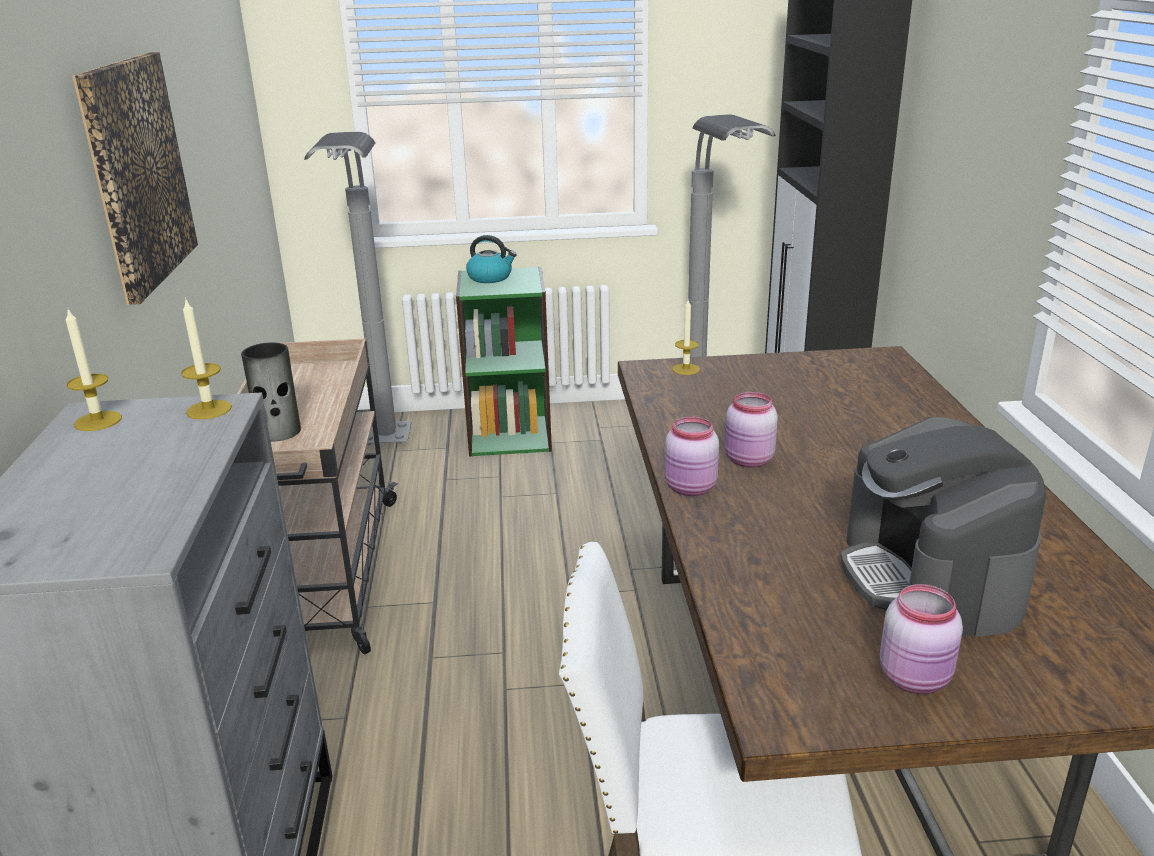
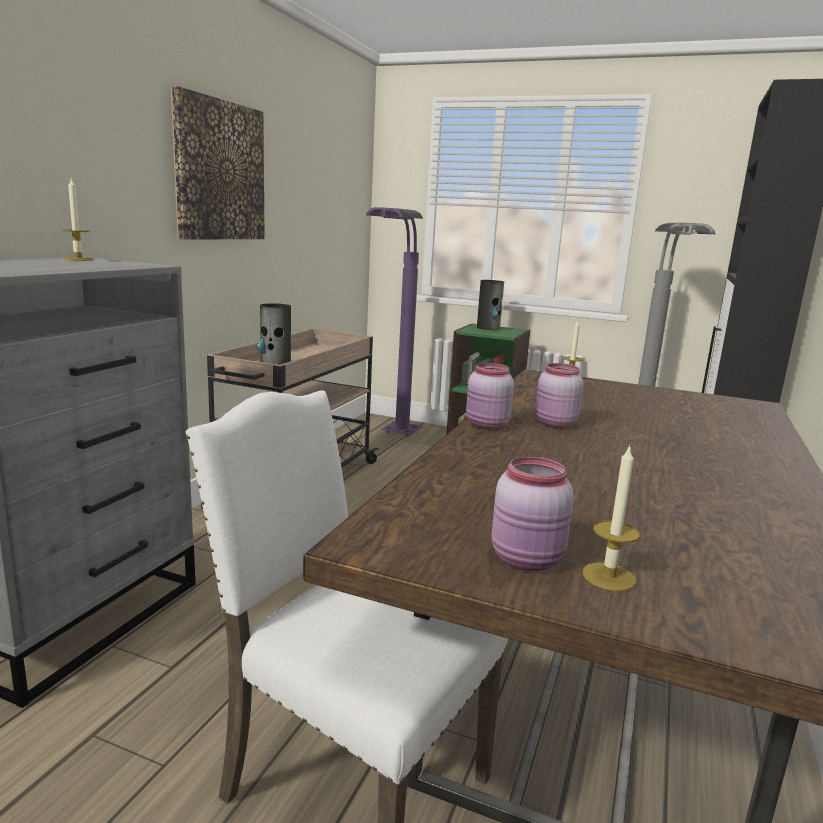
camera: 25 degrees right, 10 degrees down
(209, 409) = (138, 264): candle -> candle (609, 576)
(384, 452) = (393, 438): grey floor lamp -> purple floor lamp
(490, 277) = (488, 328): kettle -> vase
(930, 578) = (630, 513): coffee machine -> none

